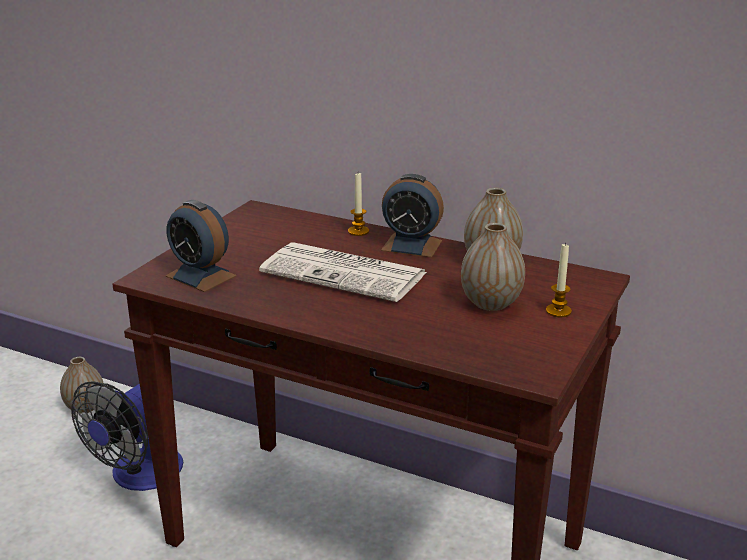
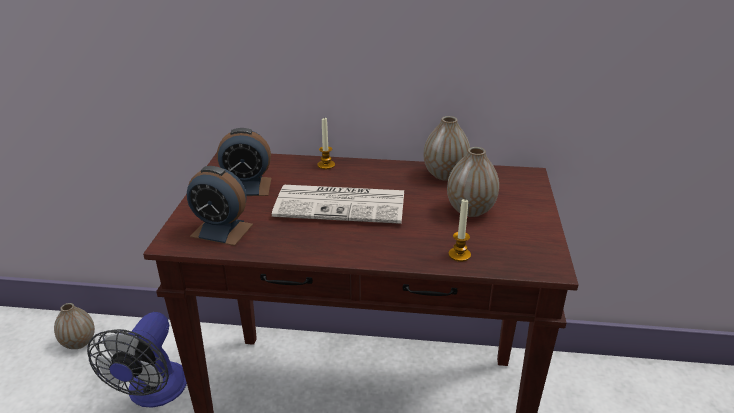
camera: 20 degrees left, 5 degrees up
(411, 245) = (375, 170): alarm clock -> alarm clock (247, 187)
(558, 311) = (522, 207): candle -> candle (459, 255)

